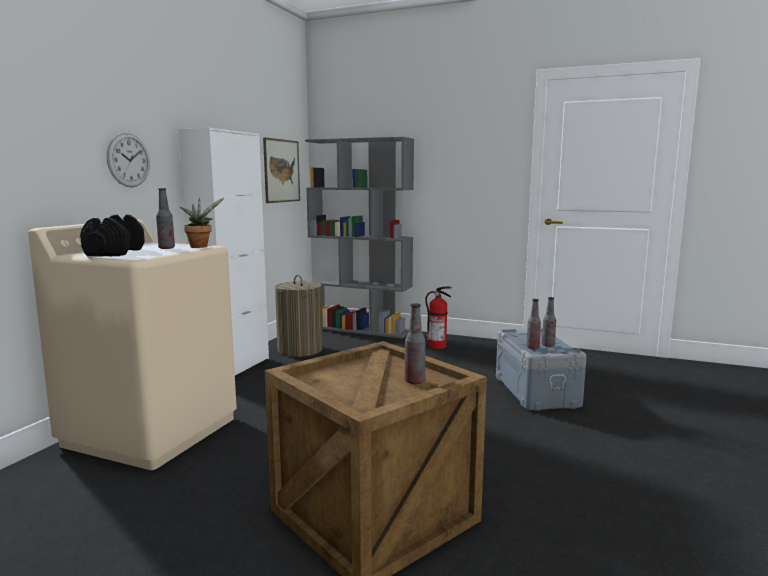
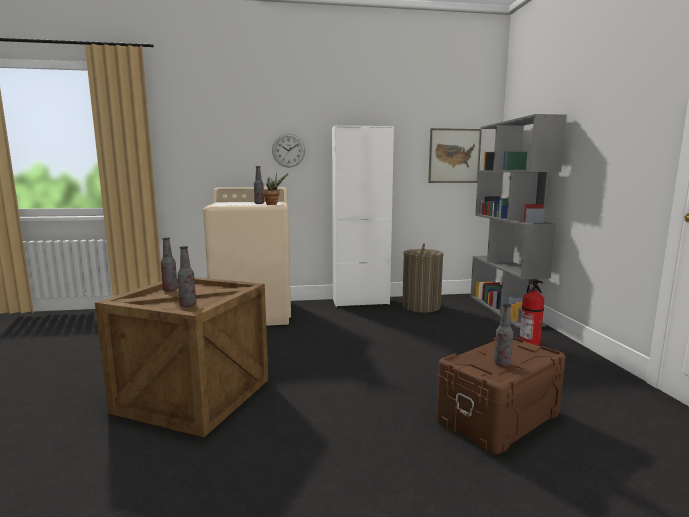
camera: 60 degrees right, 0 degrees up
(115, 252) = (232, 203): black dumbbell -> none
(532, 347) = (477, 358): bottle -> bottle (170, 290)
(537, 391) = (499, 418): grey storage box -> brown storage box

